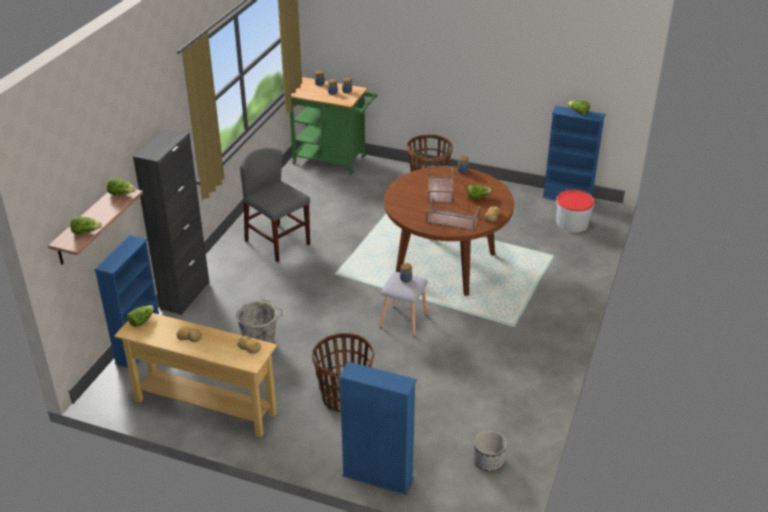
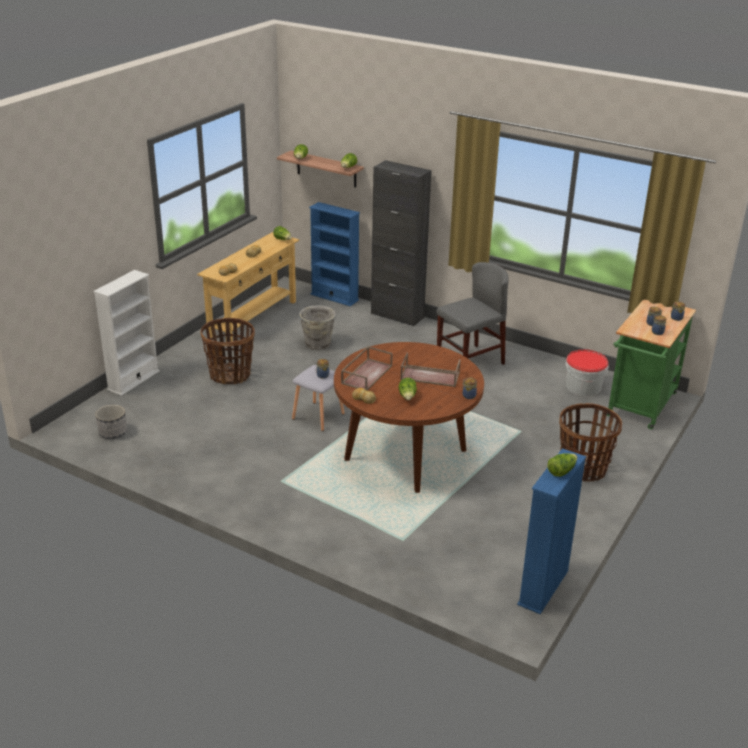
camera: 100 degrees right, 5 degrees down
(378, 477) = (133, 380): blue bookcase -> white bookcase
(572, 223) = (475, 575): bucket -> bucket (583, 386)

